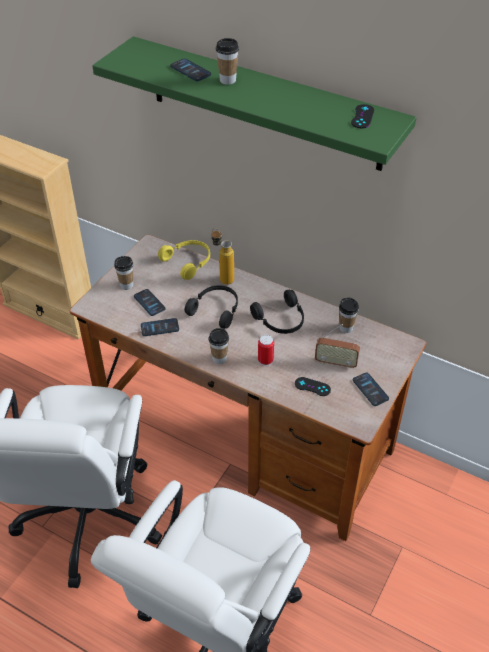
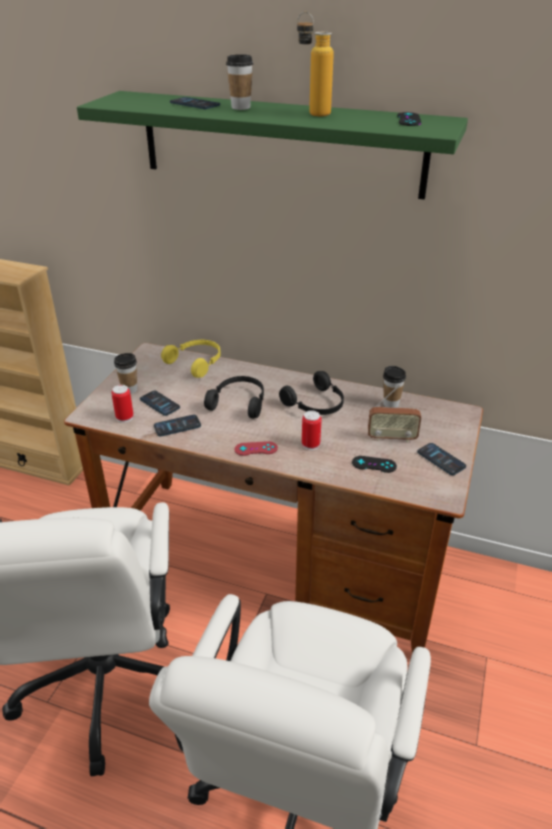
camera: 10 degrees left, 10 degrees down
(118, 313) = (124, 417): none -> can
(219, 358) = (256, 449): cup -> red game controller
(222, 277) = (238, 372): bottle -> bottle (312, 113)

